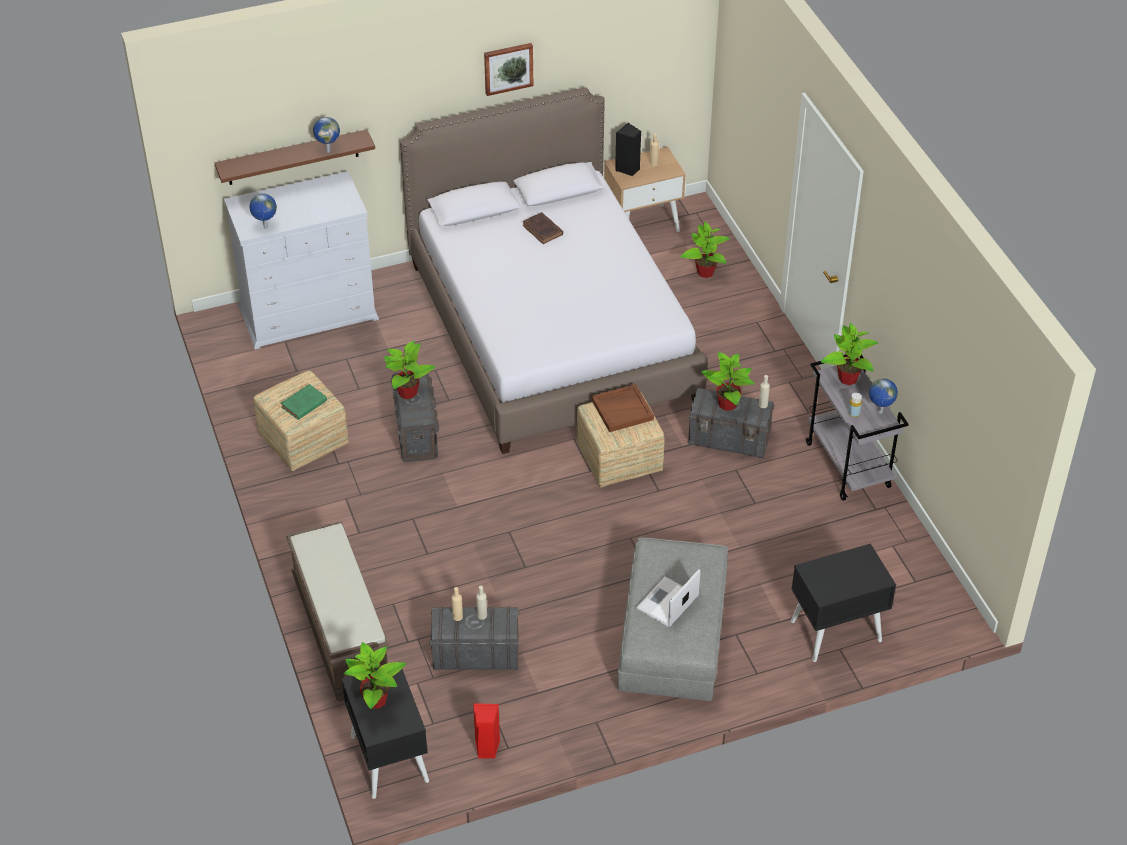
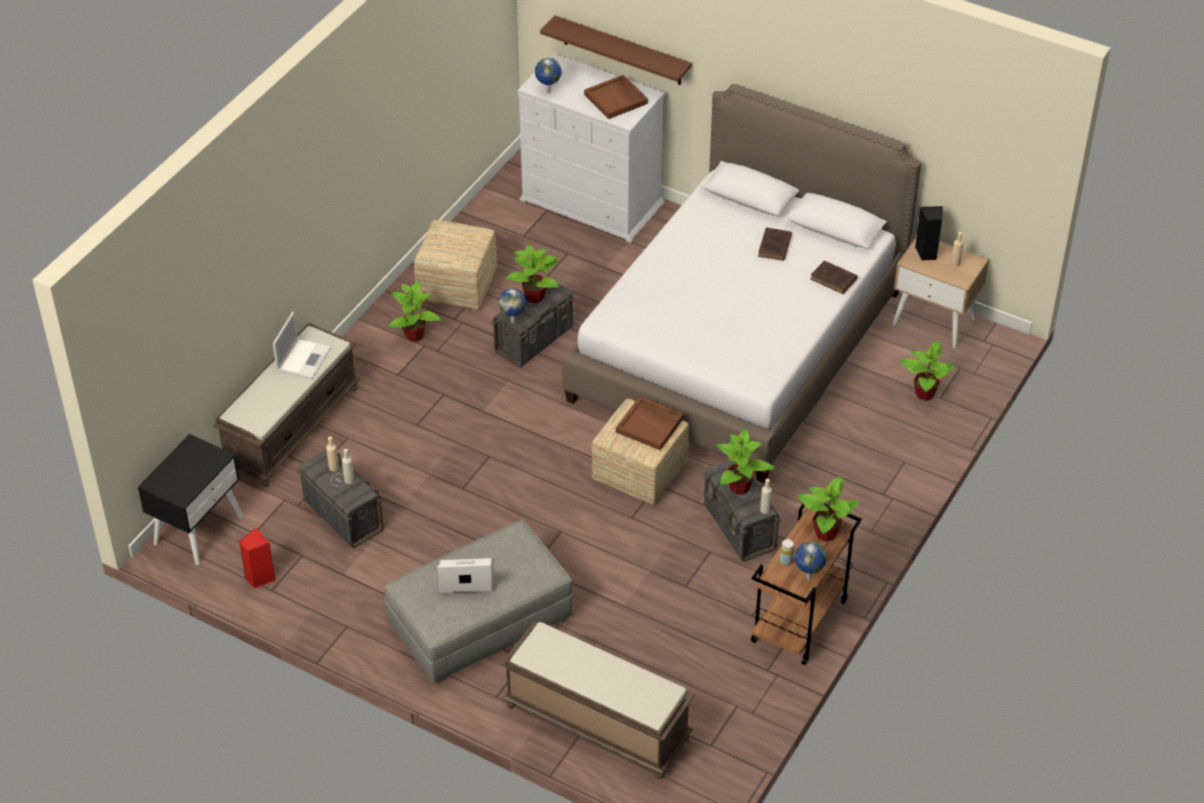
camera: 50 degrees right, 0 degrees up
(303, 405) = (450, 249): green book -> none
(322, 198) = (616, 99): none -> brown tray
(326, 560) = (304, 358): none -> laptop
(328, 150) = (640, 59): globe -> globe (513, 321)
(376, 700) = (186, 465): potted plant -> potted plant (414, 335)
(508, 68) = (833, 79): picture -> none
(611, 223) = (834, 280): none -> brown book
(835, 631) = (595, 722): black nightstand -> brown bench
(849, 465) = (800, 622): grey cart -> brown cart

